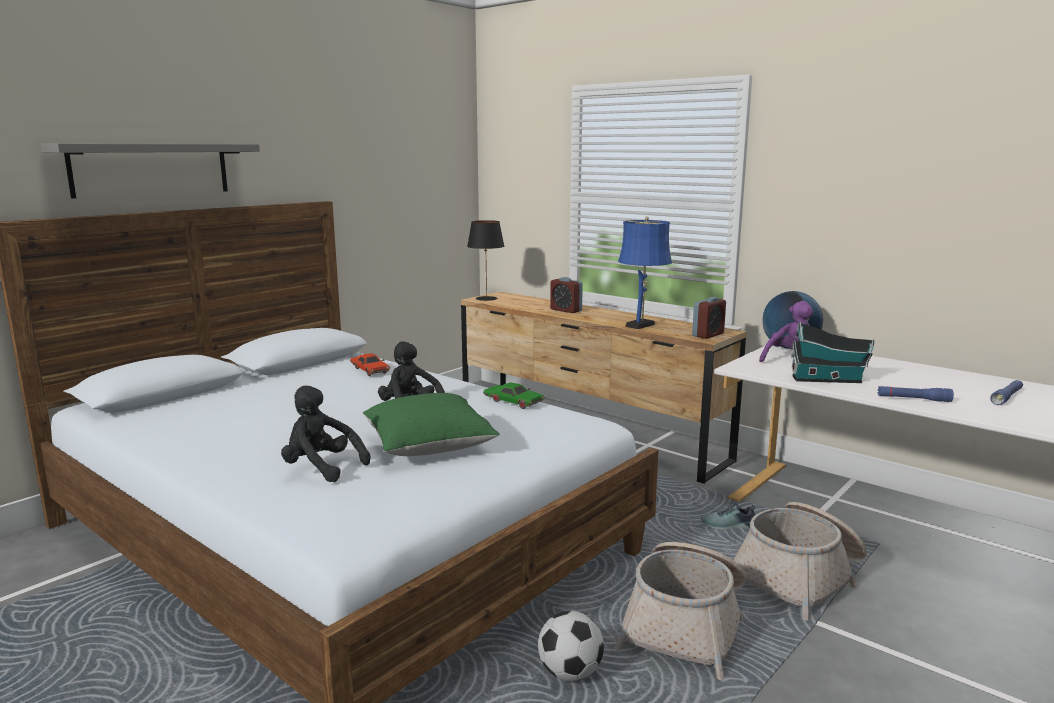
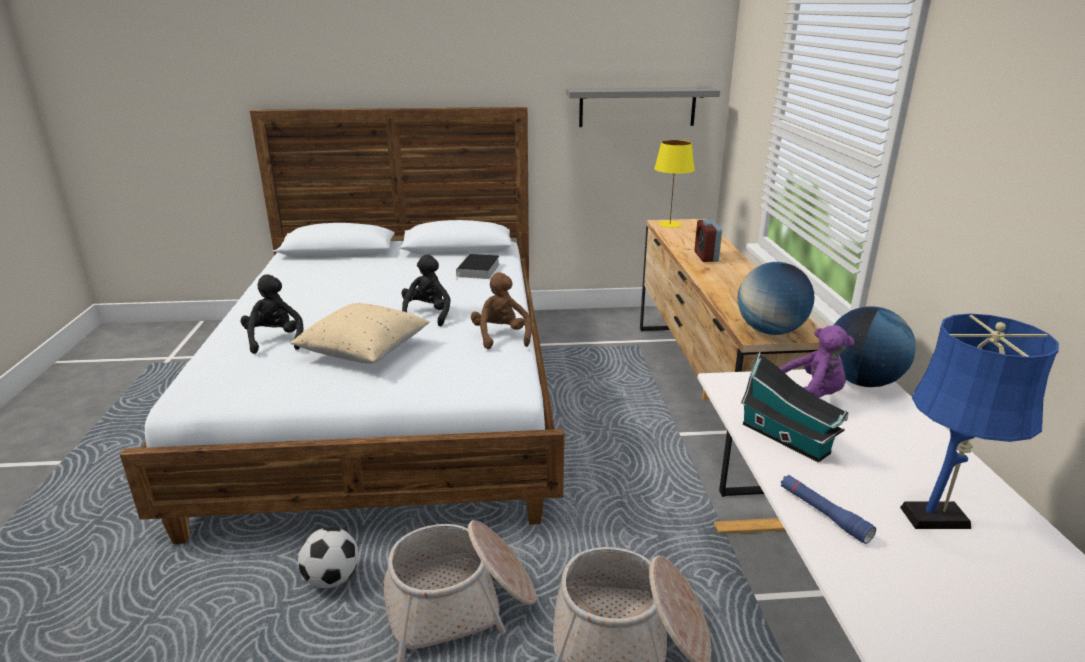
camera: 45 degrees right, 10 degrees up
(151, 169) = (366, 73): grey shelf -> grey shelf (637, 107)
(369, 370) = (478, 270): red toy car -> book
(429, 446) = (364, 351): green pillow -> beige pillow
(486, 298) = (670, 224): black table lamp -> yellow table lamp
(513, 402) = (501, 337): green toy car -> brown plush toy
(642, 325) = (733, 296): blue table lamp -> blue table lamp (941, 518)
(708, 335) = (770, 331): alarm clock -> globe
(728, 526) = (662, 549): shoe -> none
(1006, 397) = (984, 585): blue flashlight -> none

